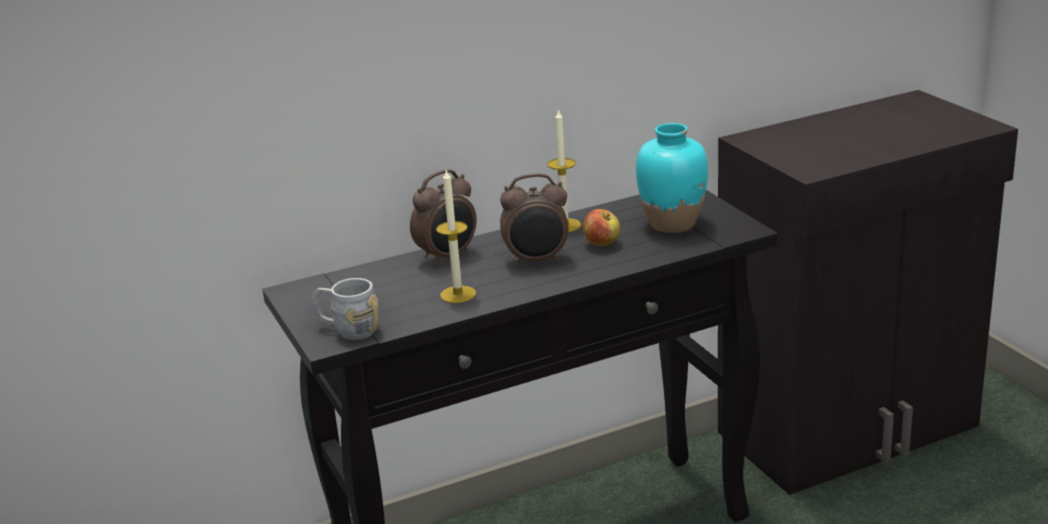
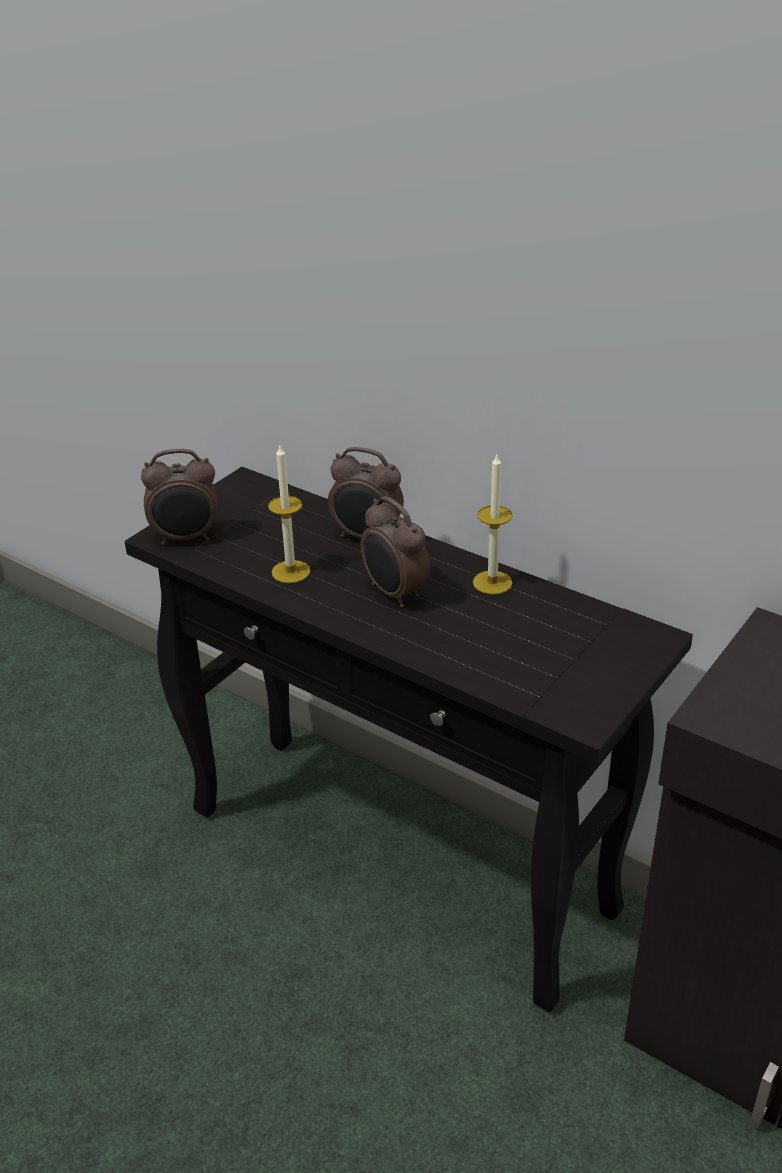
camera: 60 degrees right, 10 degrees up
(348, 330) = (186, 538): grey mug -> alarm clock
(602, 244) = (465, 622): apple -> none
(672, 223) = (555, 656): turquoise vase -> none

